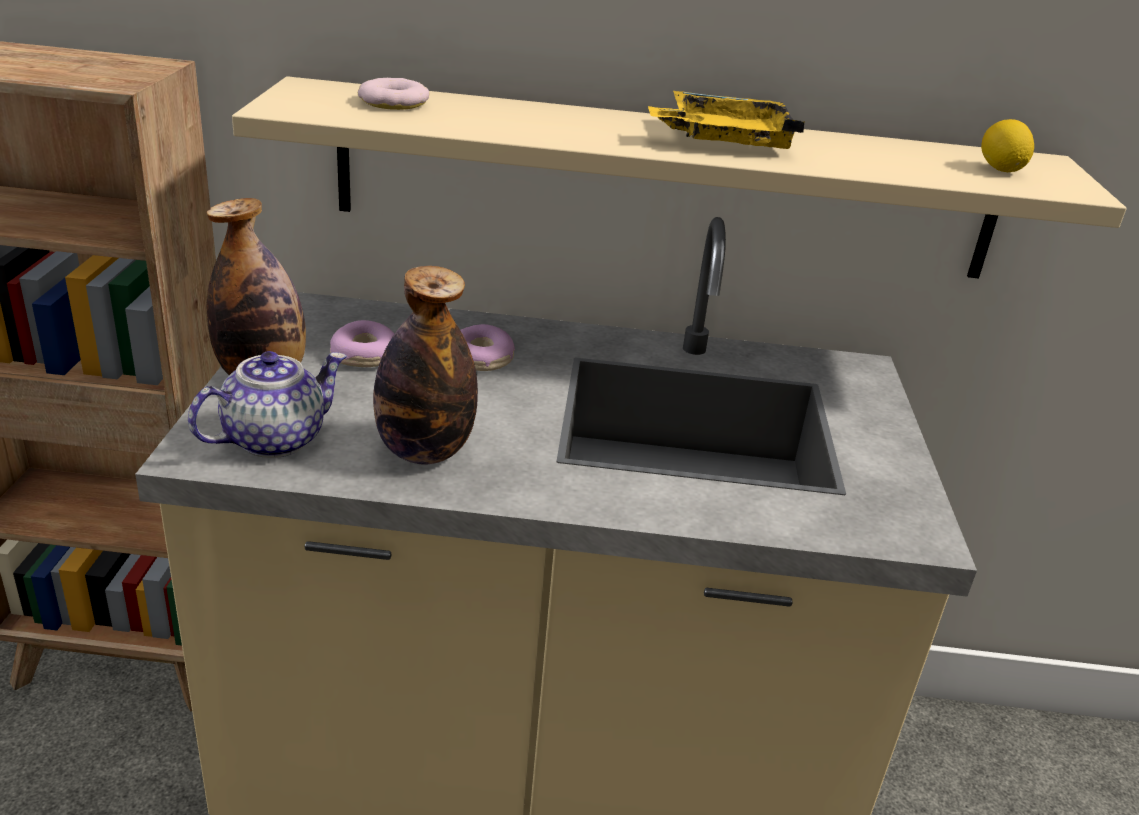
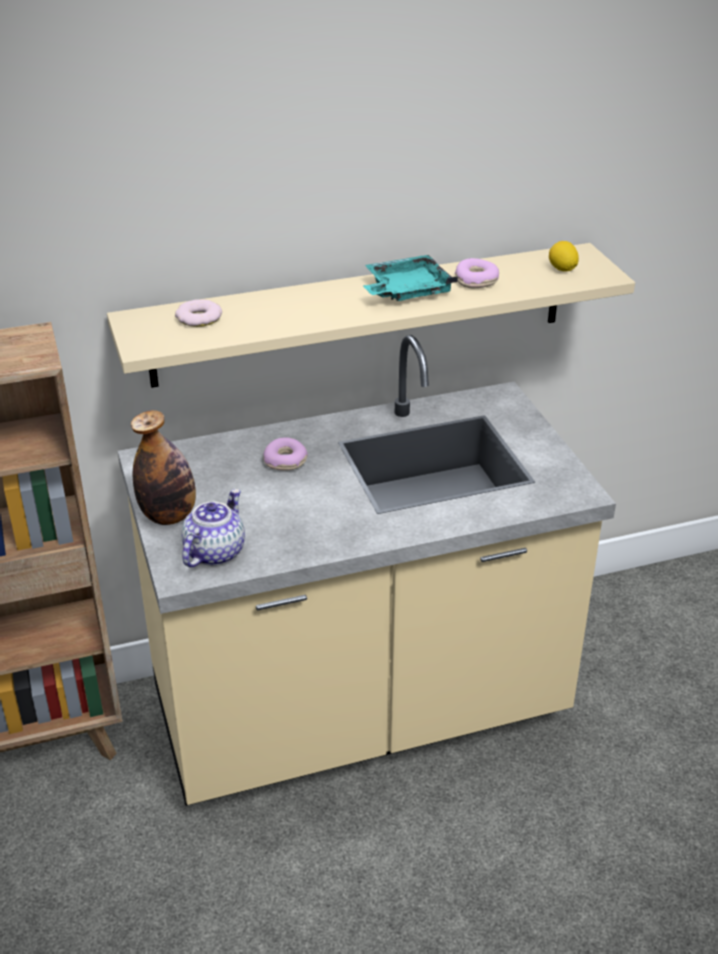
camera: 20 degrees left, 5 degrees up
(365, 356) = (216, 481): donut -> donut (476, 281)
(424, 451) = (303, 531): bottle -> none
(724, 139) = (406, 291): yellow tray -> turquoise tray

